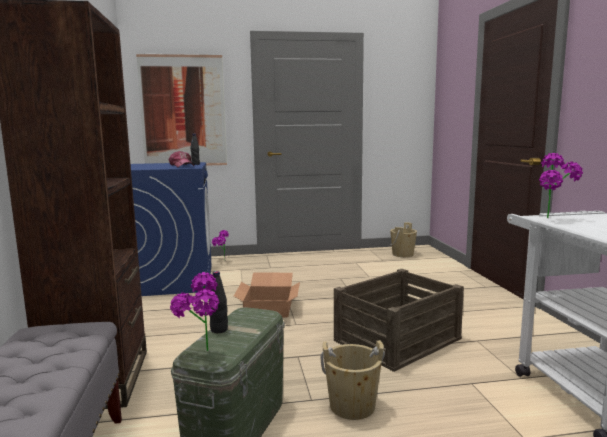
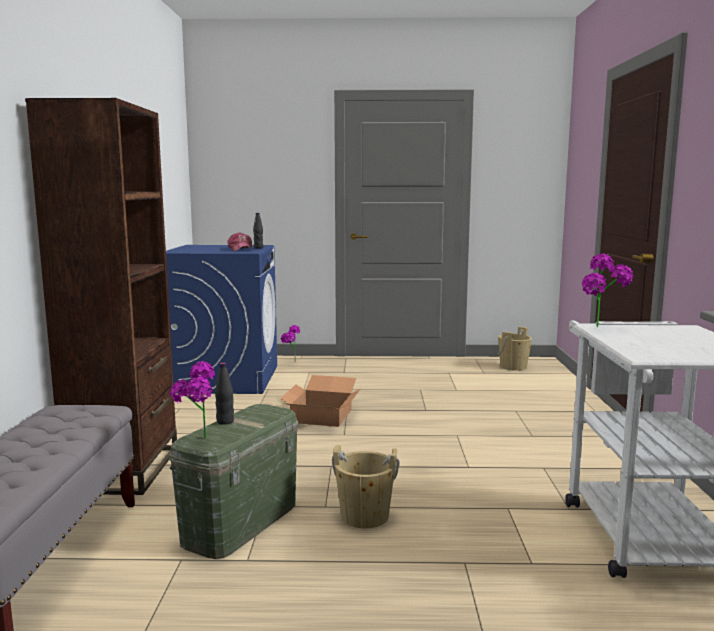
camera: 10 degrees right, 0 degrees up
(183, 111) = (254, 184): picture -> none
(396, 339) = (449, 458): crate -> none

